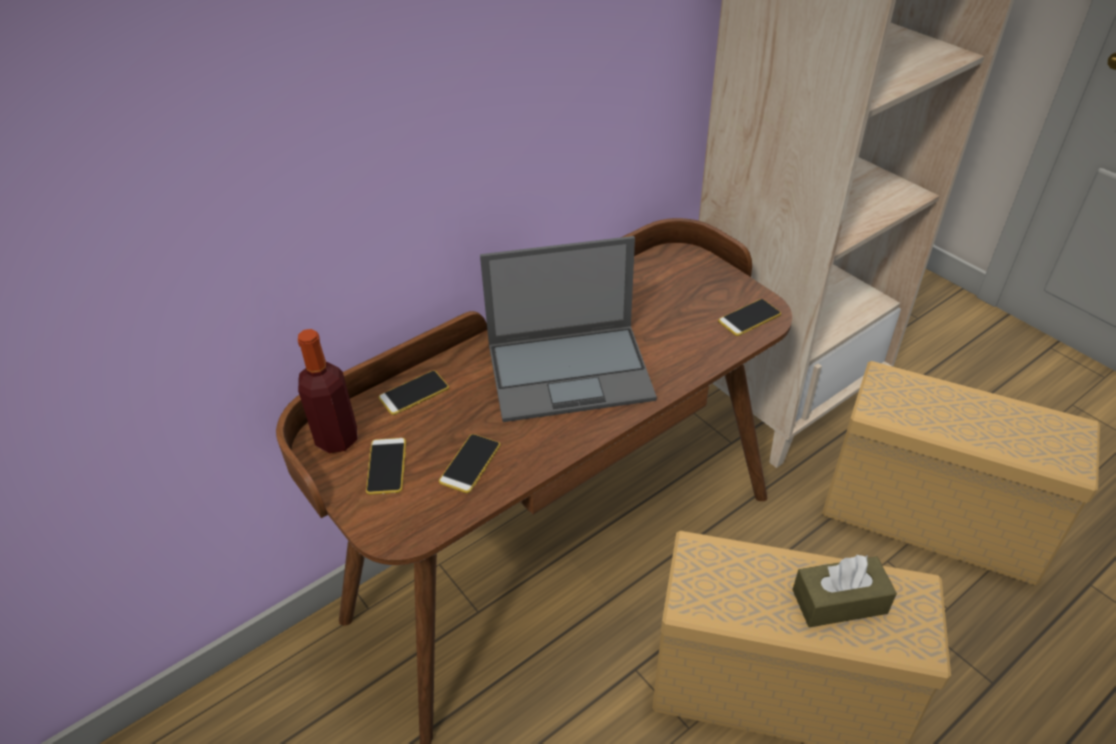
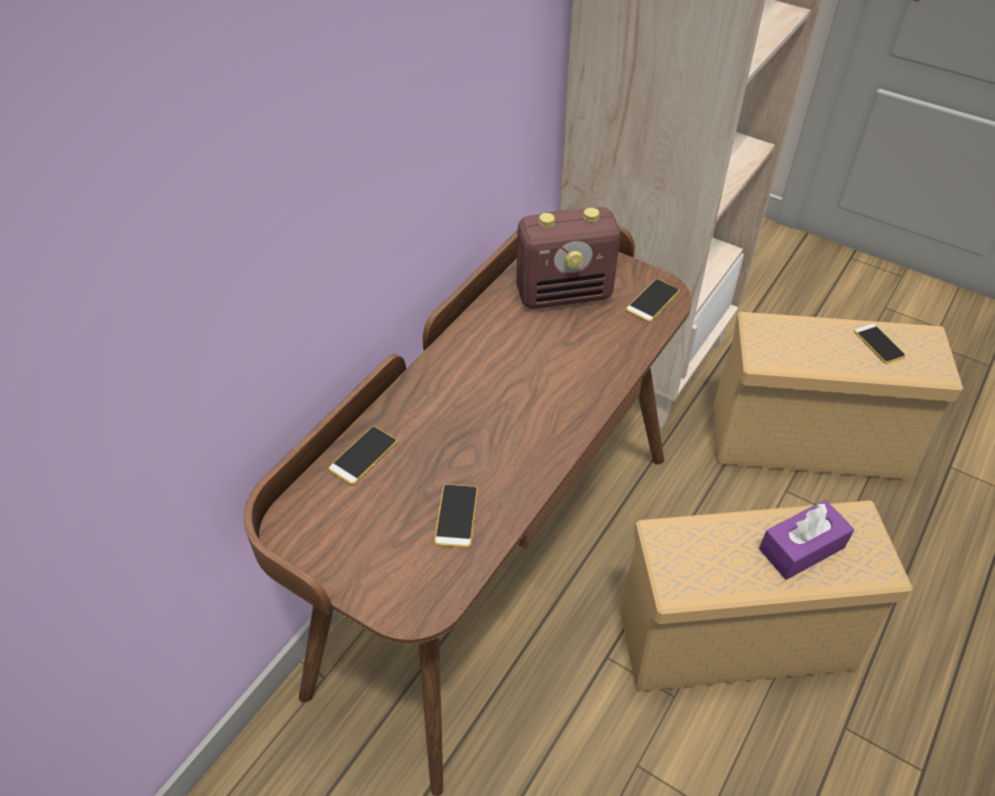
camera: 20 degrees left, 5 degrees up
(337, 439) = (306, 525): bottle -> none
(386, 466) = (372, 541): phone -> phone (878, 344)
(571, 371) = (511, 394): laptop -> none
(665, 295) = (565, 294): none -> radio
(839, 601) = (801, 548): brown tissue box -> purple tissue box

